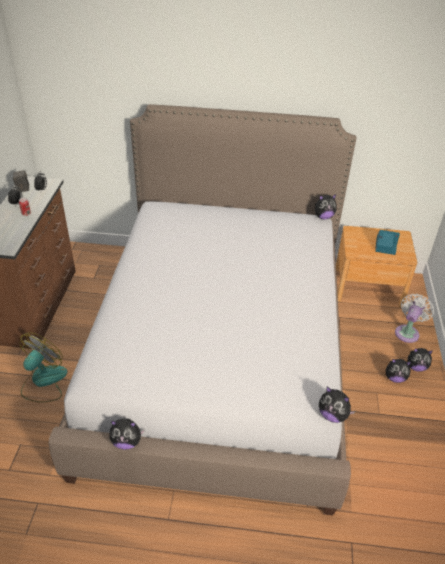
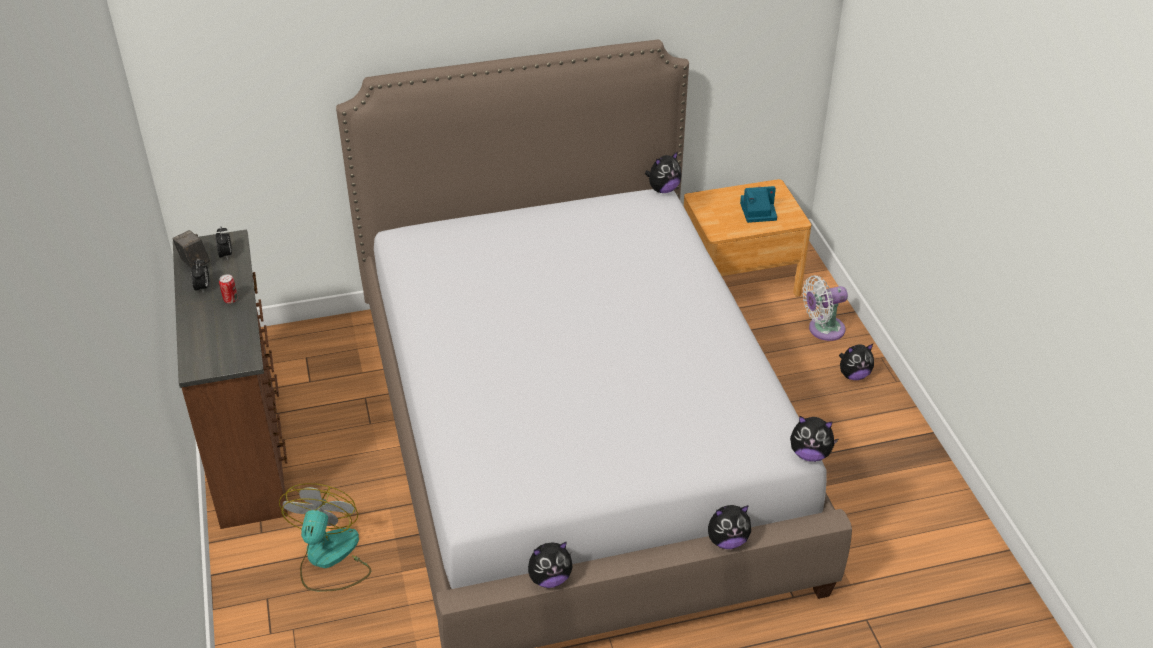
camera: 20 degrees left, 0 degrees up
(395, 378) = (832, 398): plush toy -> plush toy (727, 540)
(408, 332) = (822, 329): white fan -> white fan turned 120 degrees counterclockwise

